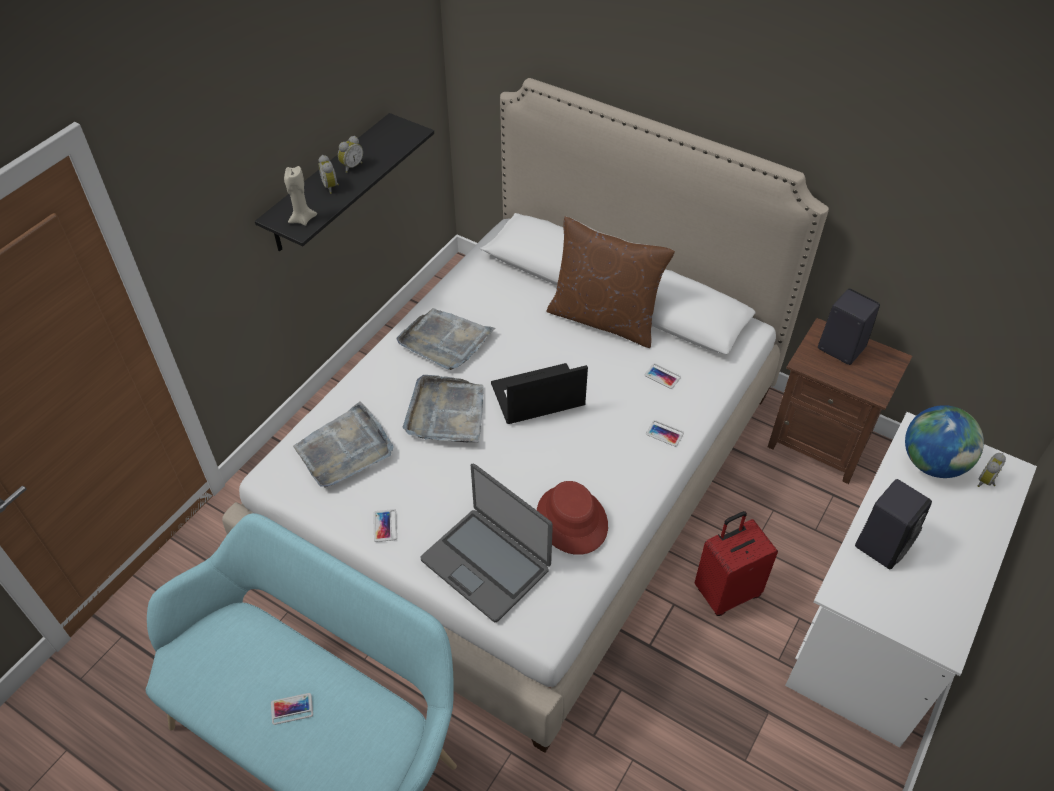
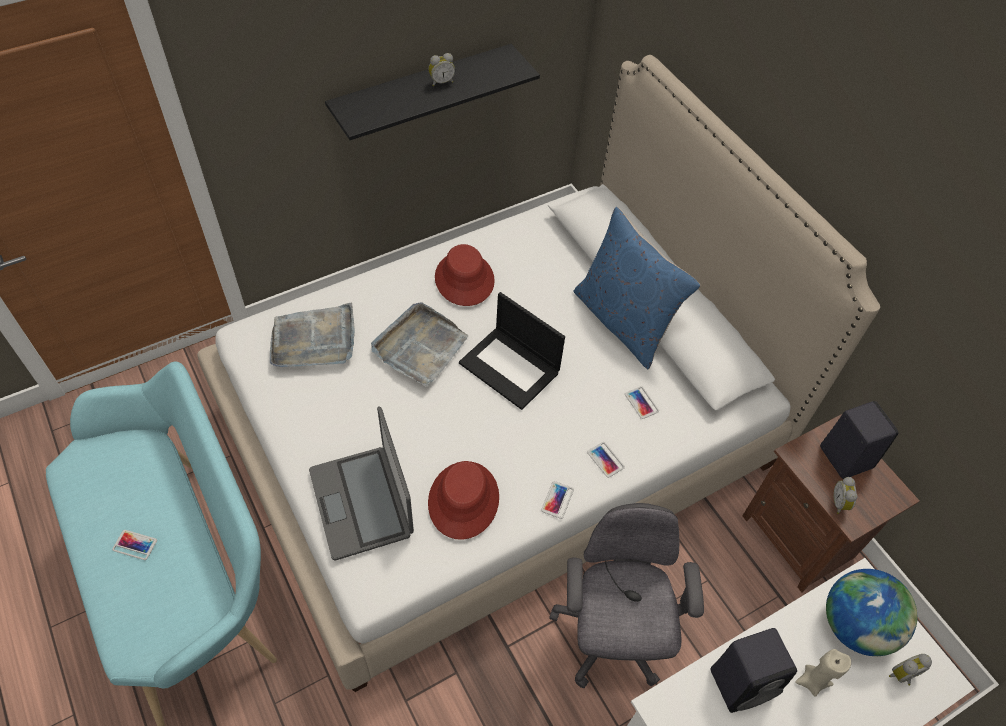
camera: 25 degrees right, 5 degrees up
(302, 219) = (364, 115): beige candle -> beige candle (812, 681)
(331, 186) = (411, 94): alarm clock -> alarm clock (840, 503)
(385, 525) = (302, 424): phone -> phone (557, 500)
(445, 341) = (464, 279): grey tray -> red hat
(537, 396) = (510, 368): laptop -> laptop turned 150 degrees counterclockwise
(604, 319) = (623, 321): brown pillow -> blue pillow
(726, 592) = (610, 635): red suitcase -> grey office chair

